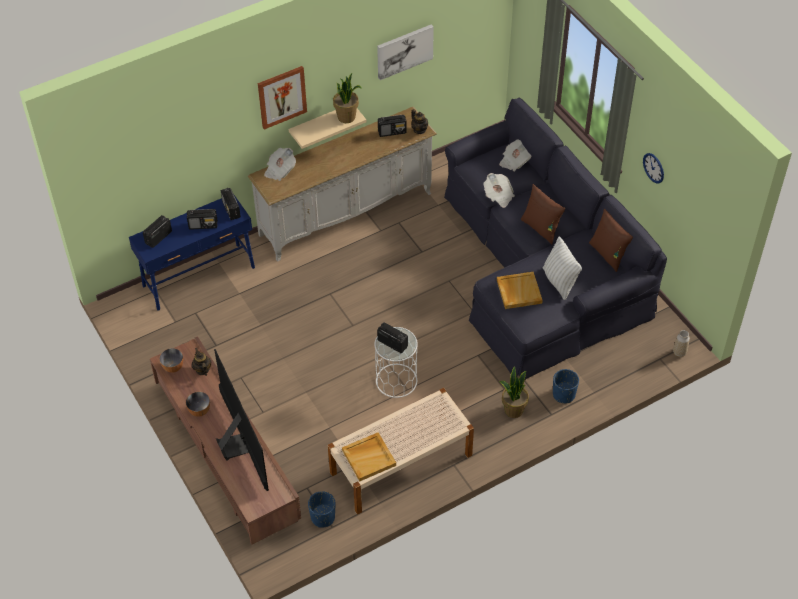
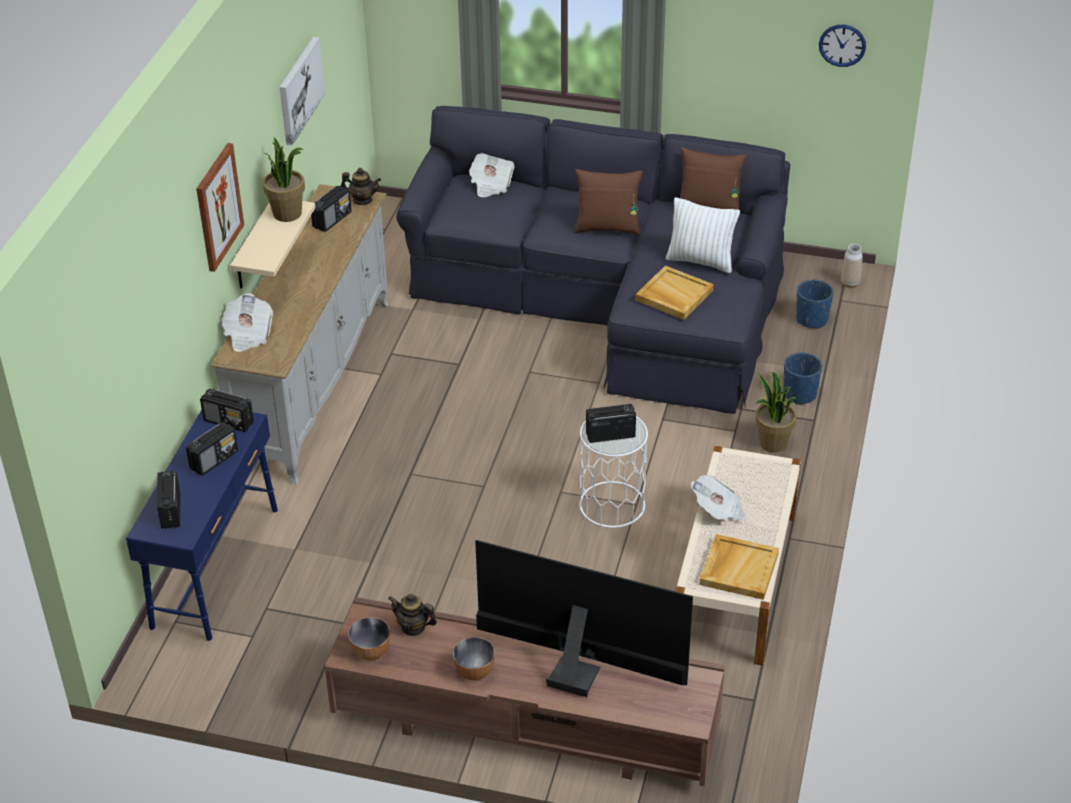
camera: 45 degrees left, 10 degrees down
(323, 517) = (730, 699): blue planter -> blue planter (812, 319)
(498, 196) = (518, 226): newspaper -> newspaper (718, 511)
(653, 168) = (713, 60): wall clock -> wall clock (842, 45)

